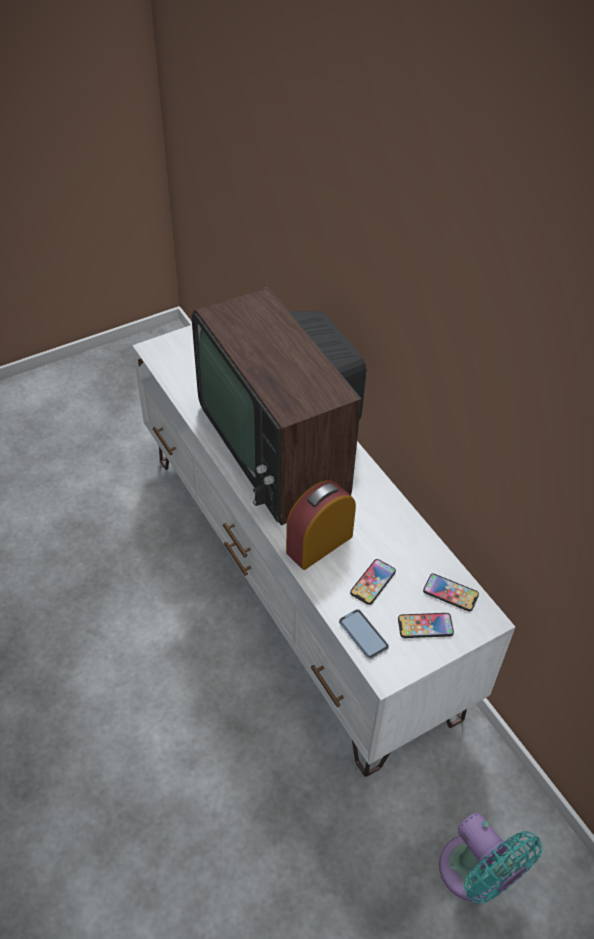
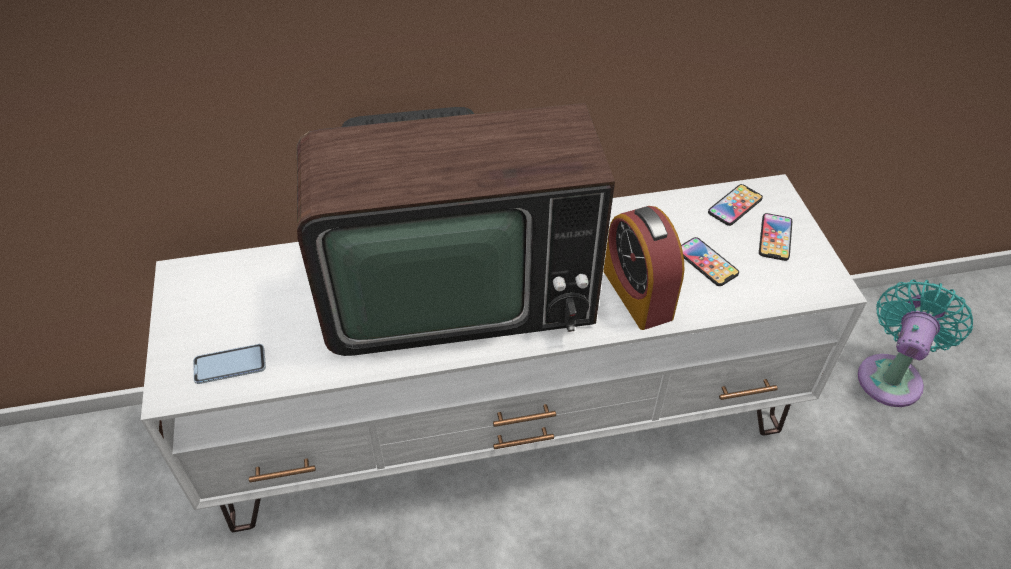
camera: 70 degrees left, 0 degrees up
(363, 635) = (779, 291): phone -> phone (230, 365)
(475, 875) = (891, 375): turquoise fan -> turquoise fan turned 45 degrees counterclockwise

